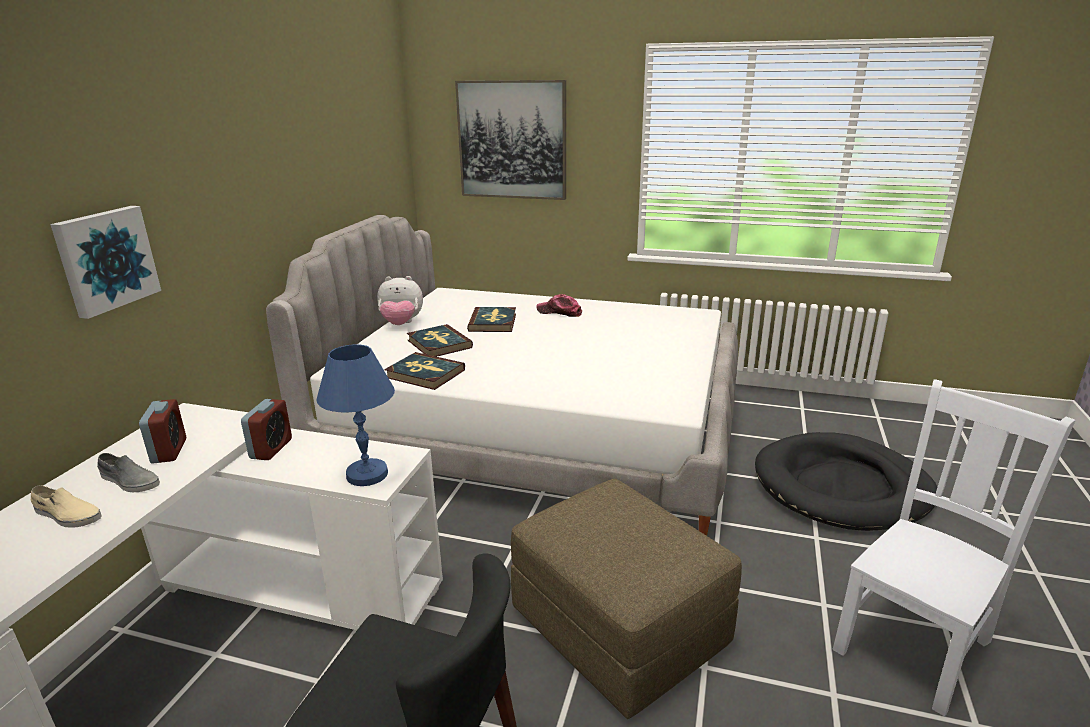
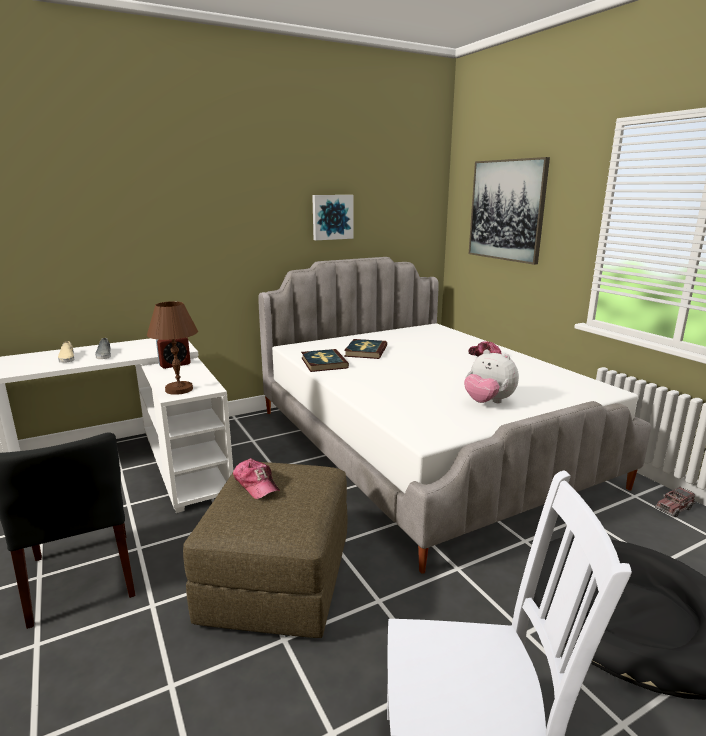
camera: 45 degrees right, 5 degrees down
(106, 259) = (149, 241): picture -> picture (332, 217)
(169, 451) = (137, 349): alarm clock -> none
(367, 474) = (179, 389): blue table lamp -> brown table lamp
(401, 324) = (369, 336): plush toy -> plush toy (488, 402)
(493, 322) = (424, 350): book -> none
(589, 533) = (256, 484): none -> cap
(760, 398) = (674, 508): none -> toy truck

